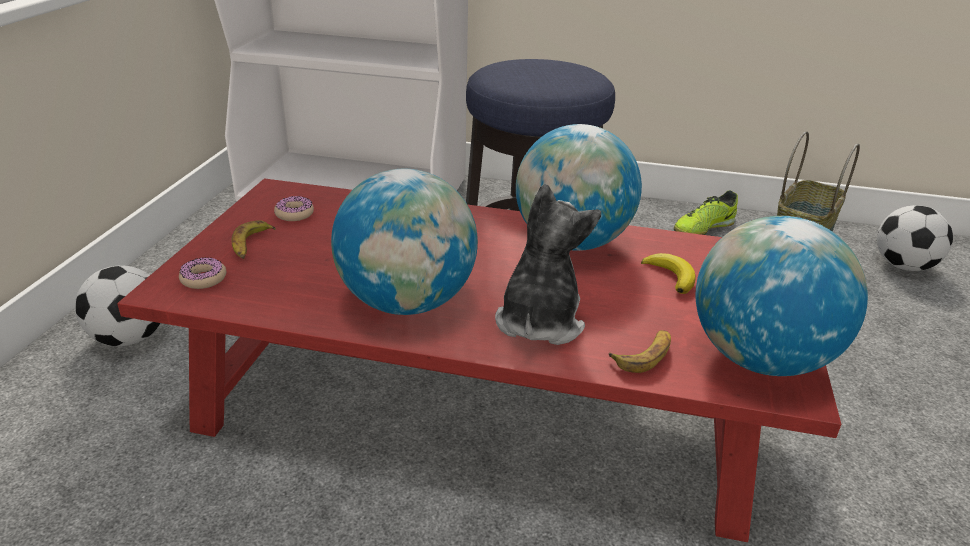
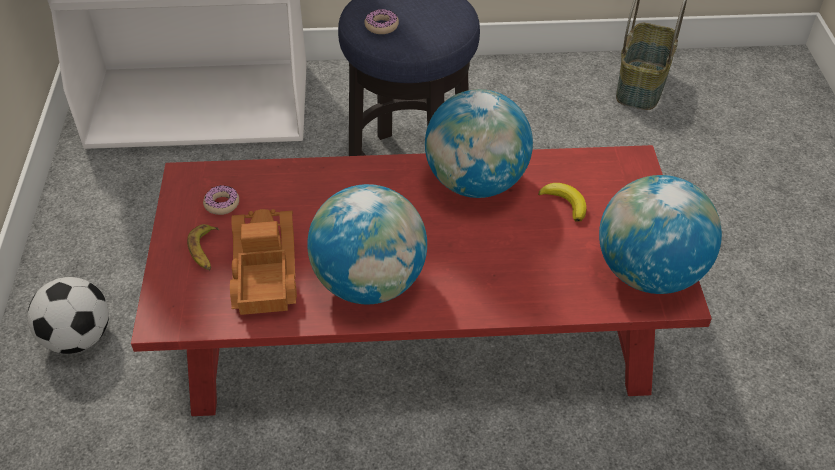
camera: 15 degrees left, 15 degrees up
(203, 279) = (188, 299): donut -> donut (381, 26)
(298, 270) = (263, 270): none -> toy truck
(539, 321) = (479, 276): plush toy -> none
(644, 355) = (566, 291): banana -> none
(703, 229) = (553, 86): shoe -> none
(903, 266) = (731, 94): football -> none

